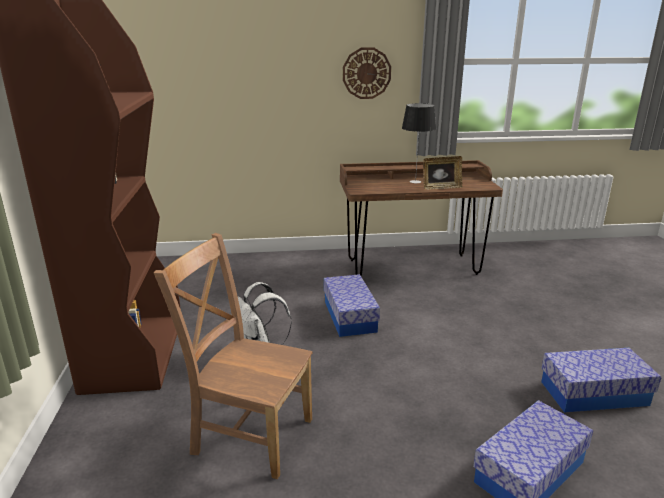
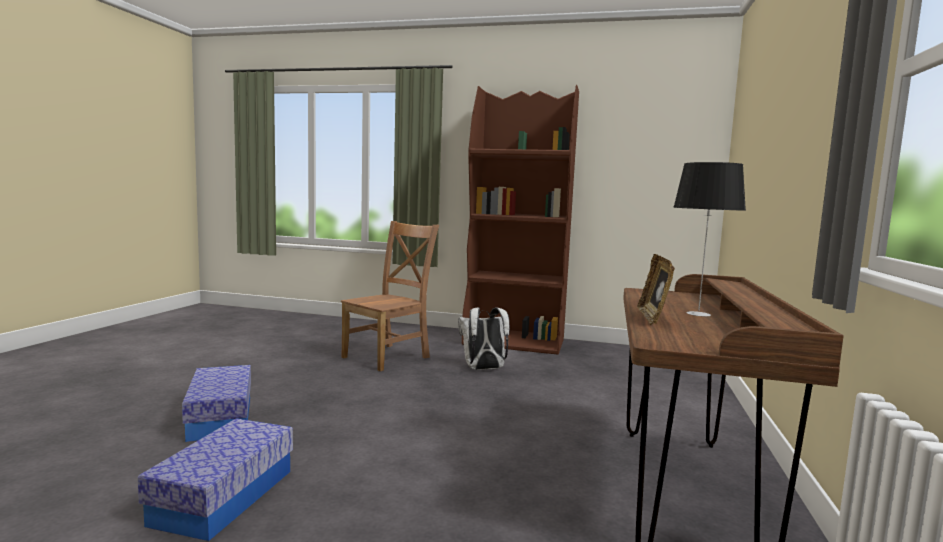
camera: 110 degrees right, 15 degrees down
(350, 316) = (525, 410): storage box -> none
(366, 73) = (823, 125): wall clock -> none

